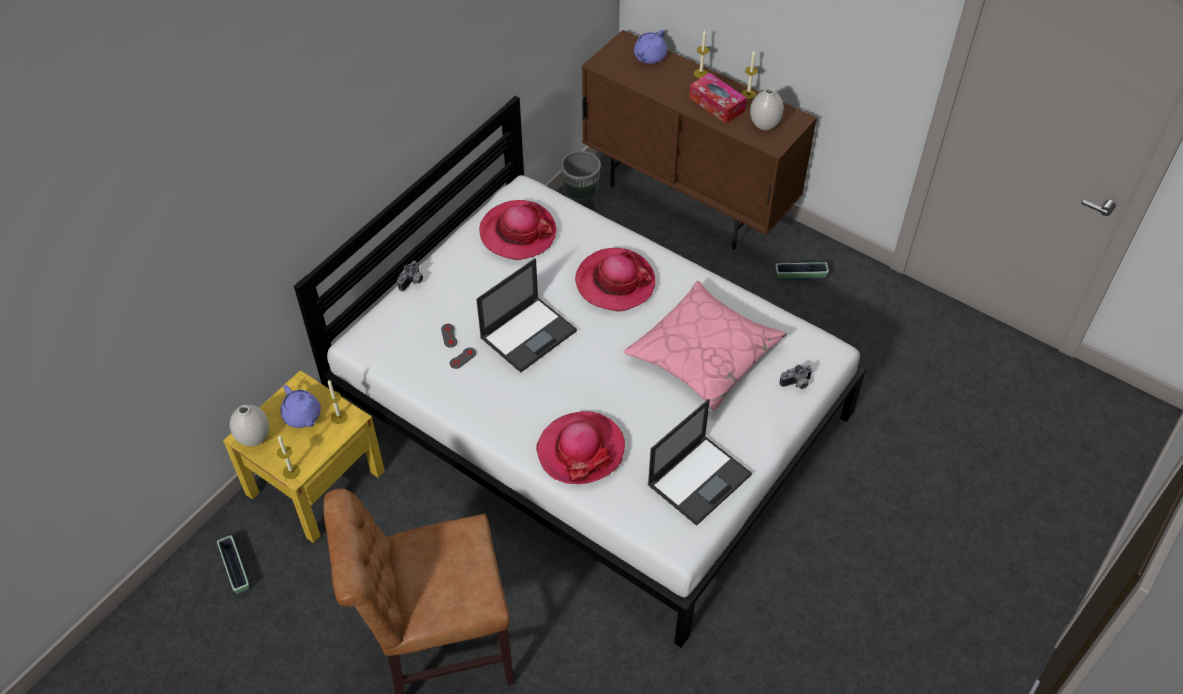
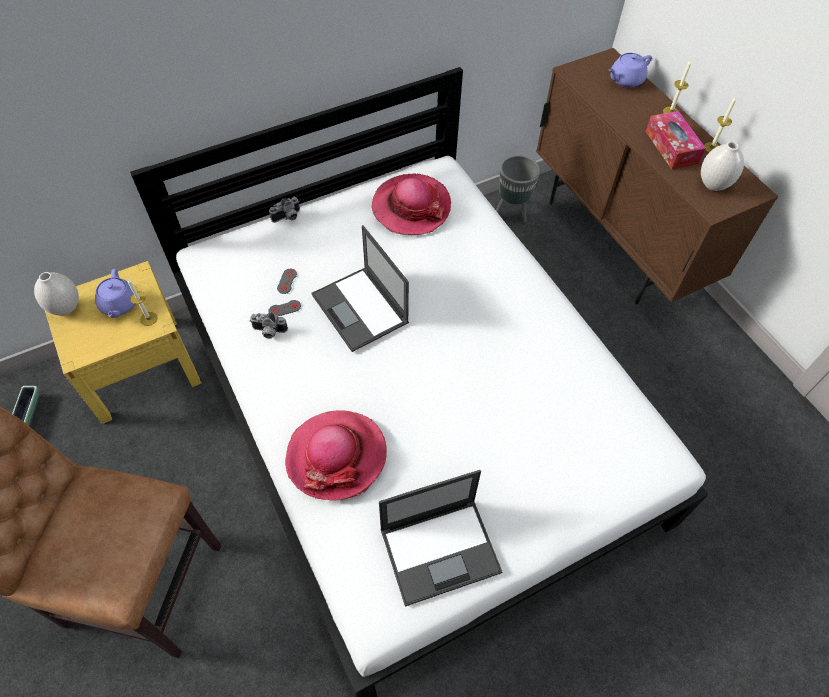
camera: 25 degrees right, 5 degrees up
(291, 471) = (73, 353): candle -> none
(529, 333) = (361, 309): laptop -> laptop turned 75 degrees clockwise
(615, 282) = (476, 291): hat -> none
(704, 354) = (526, 405): pink pillow -> none
(796, 384) = (611, 485): camera -> camera (269, 332)
(800, 276) = (691, 356): planter -> none

